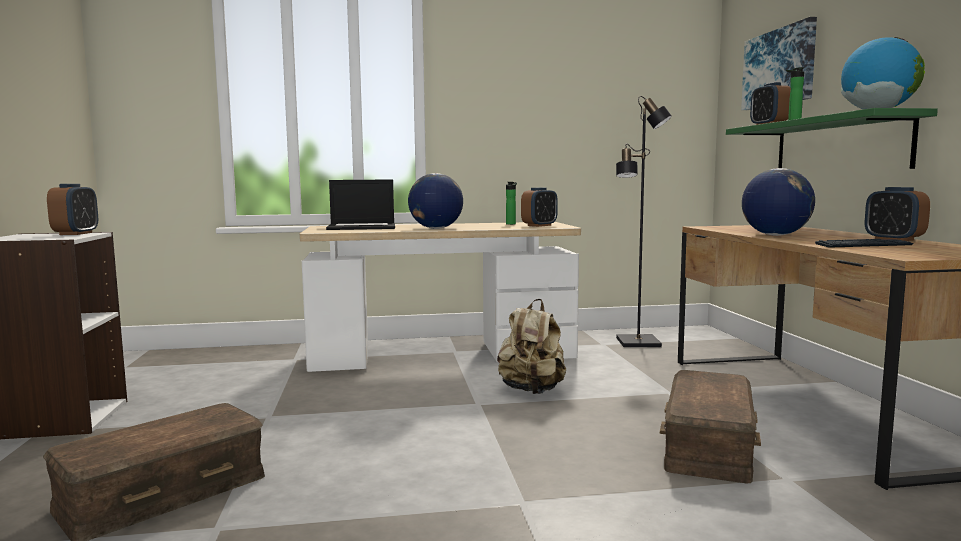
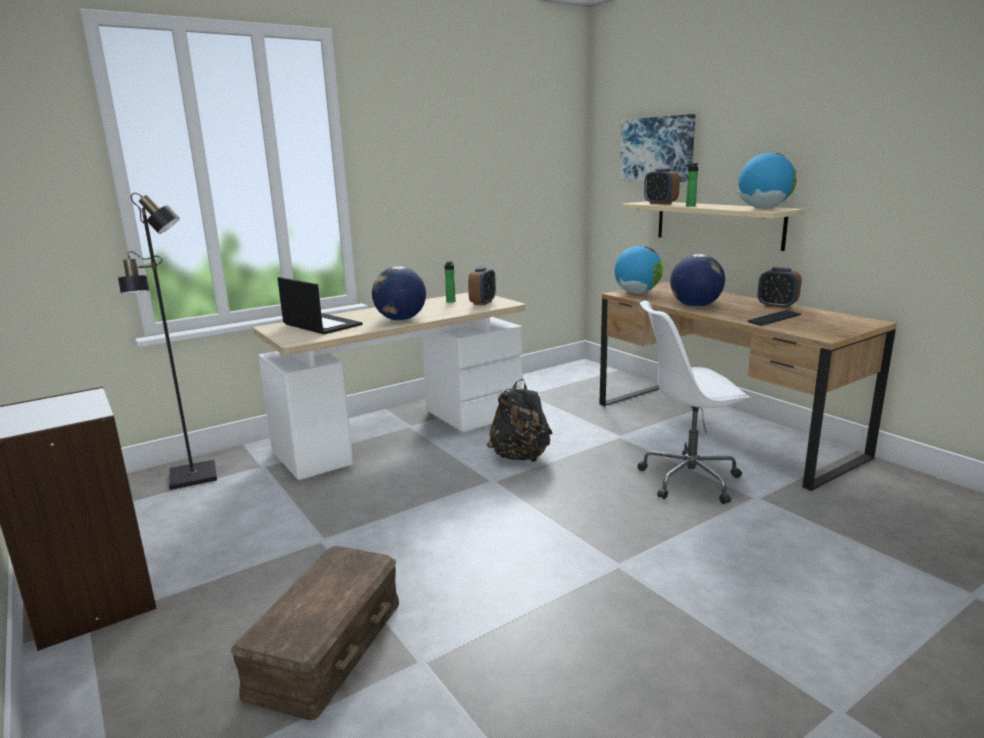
camera: 25 degrees left, 10 degrees up
(76, 233) = (73, 399): alarm clock -> none
(362, 227) = (321, 325): laptop -> laptop turned 105 degrees counterclockwise
(532, 391) = (521, 457): beige backpack -> black backpack
(638, 342) = (551, 387): black floor lamp -> black floor lamp (193, 476)
(707, 444) = (687, 480): brown storage box -> white office chair
(724, 227) = (637, 293): none -> globe
(839, 145) = (717, 224): green shelf -> beige shelf

